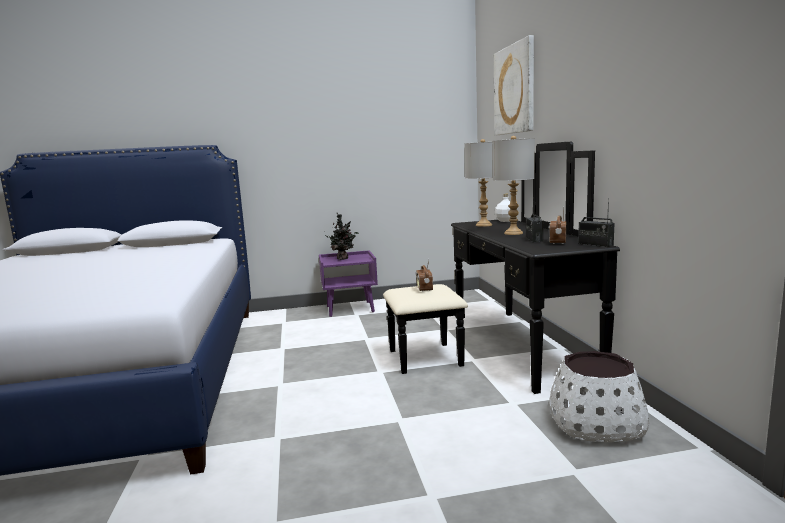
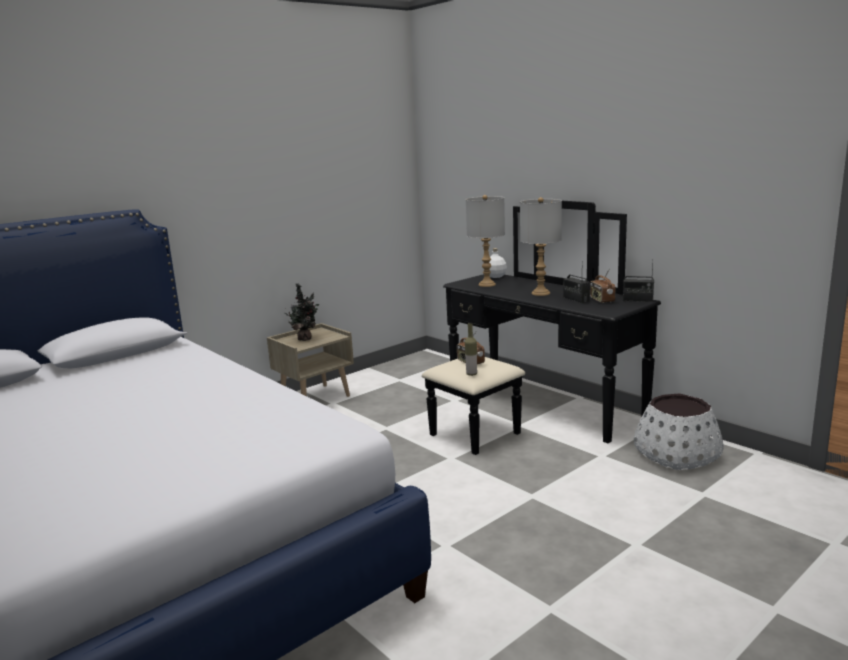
camera: 30 degrees left, 5 degrees up
(350, 309) = (315, 397): purple nightstand -> beige nightstand
(408, 297) = (471, 374): none -> bottle
(515, 90) = (494, 137): picture -> none

